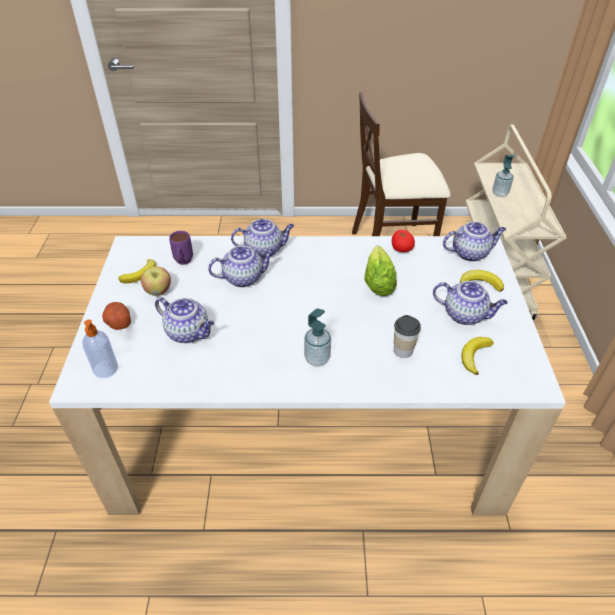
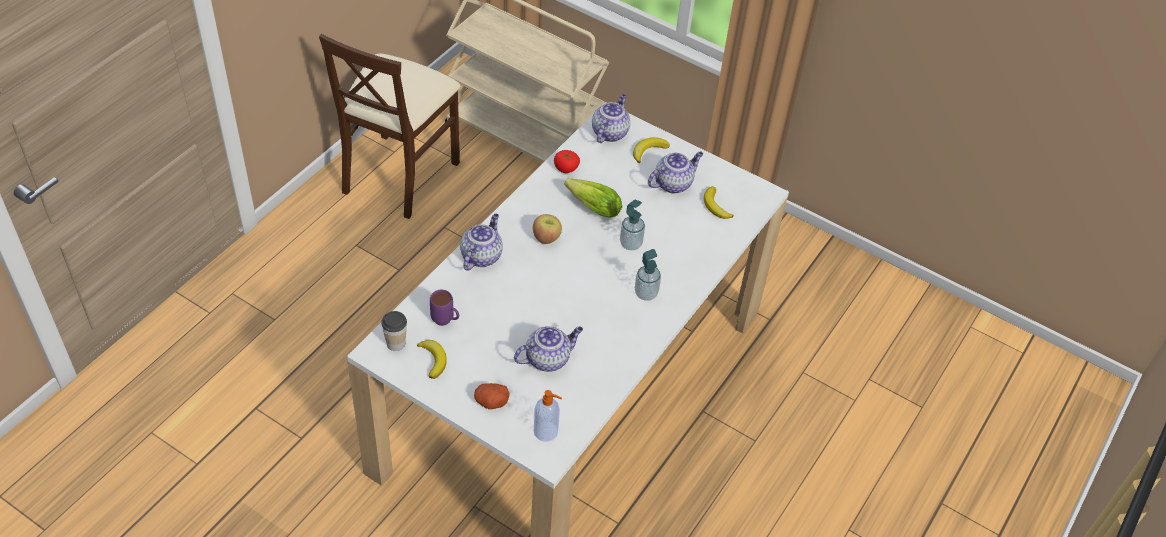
camera: 60 degrees left, 5 degrees up
(158, 291) = (472, 357): apple -> apple (546, 238)
(244, 278) = (508, 289): teapot -> none
(403, 350) = (678, 240): cup -> cup (396, 343)
(500, 193) = (512, 54): soap dispenser -> soap dispenser (630, 243)

